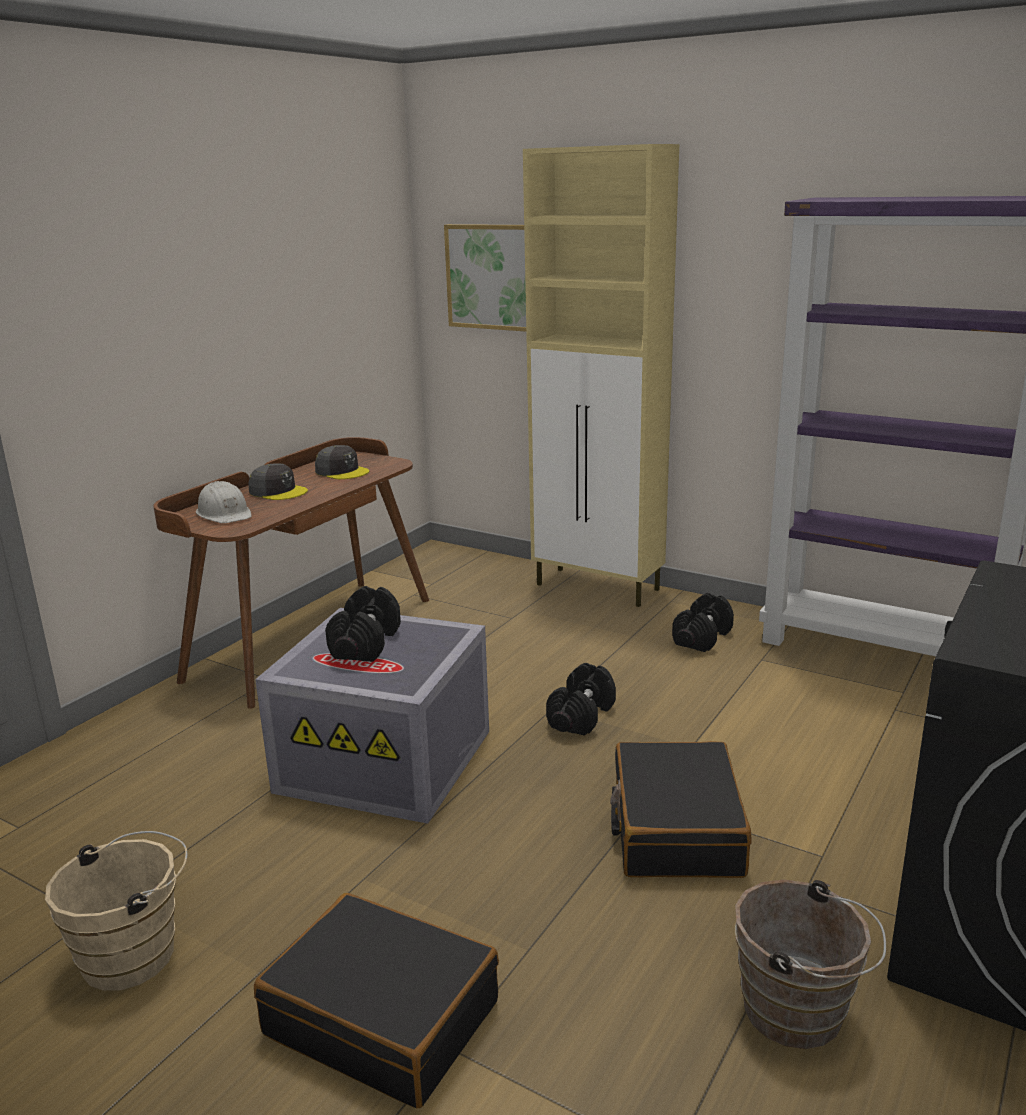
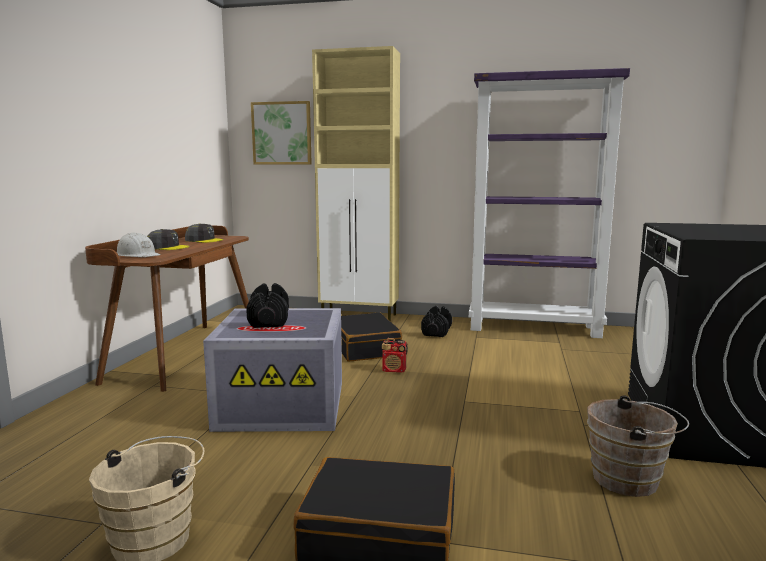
camera: 20 degrees left, 10 degrees down
(581, 716) = (394, 370): black dumbbell -> radio
(675, 829) = (490, 411): black suitcase -> black suitcase (364, 348)

